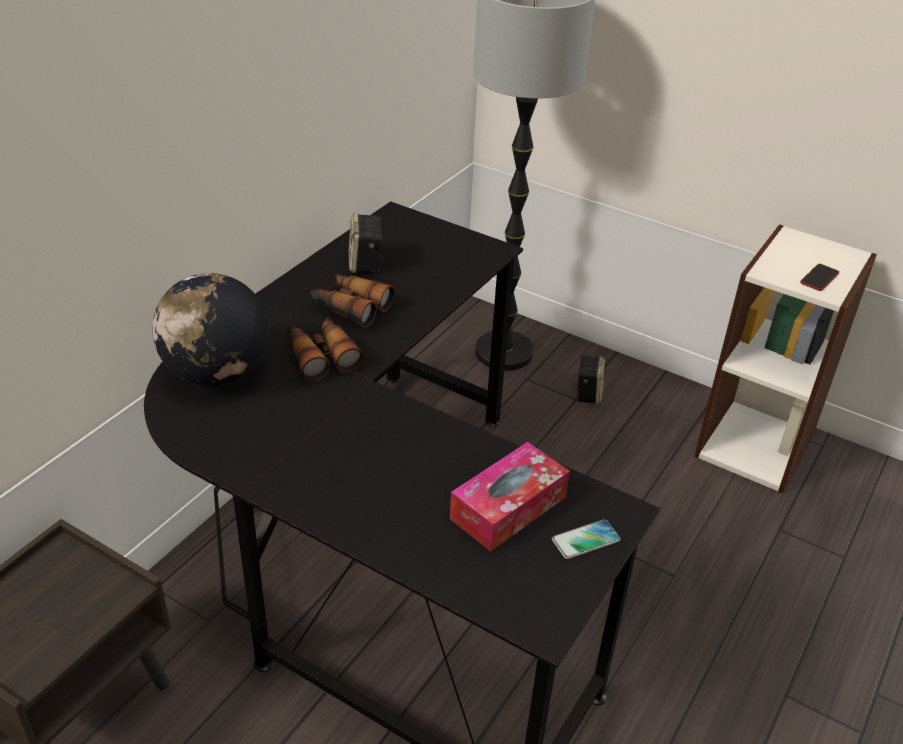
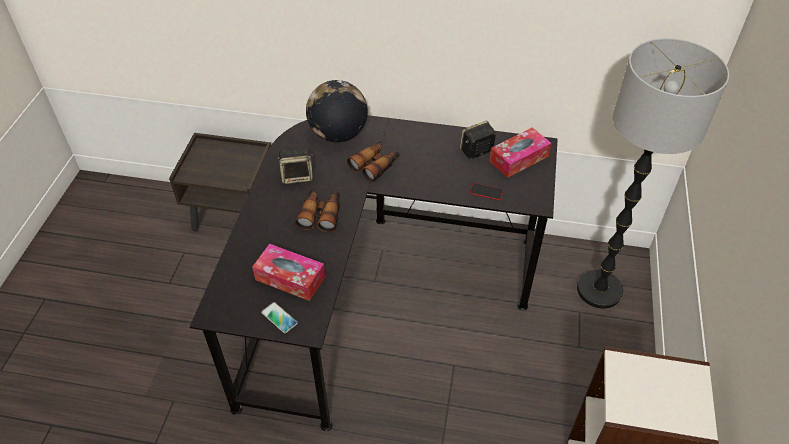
camera: 70 degrees right, 10 degrees up
(350, 307) = (427, 160): binoculars -> binoculars (321, 214)
(406, 237) = (519, 159): none -> tissue box
(588, 393) = (592, 352): speaker -> speaker (297, 176)
(819, 278) = (639, 401): phone -> phone (486, 192)

